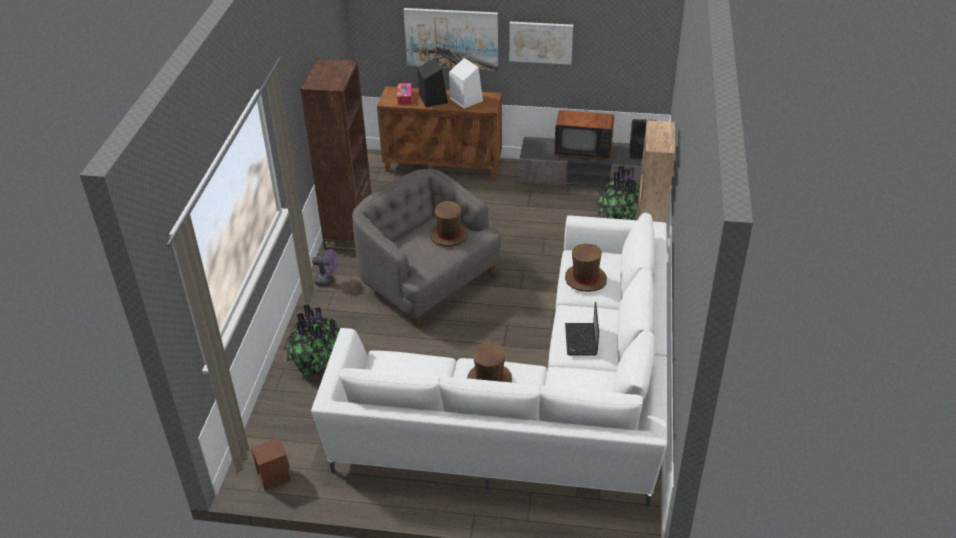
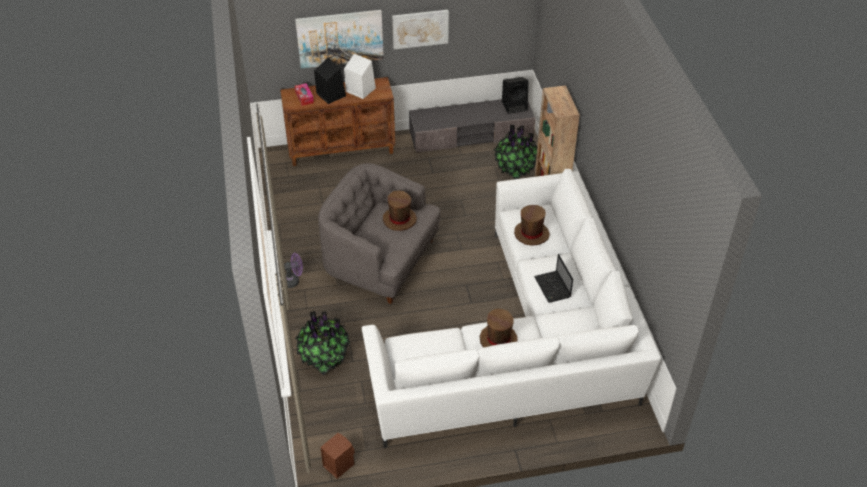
camera: 20 degrees left, 5 degrees up
(349, 232) = (290, 231): brown bookcase -> none
(582, 150) = (465, 114): television -> none

